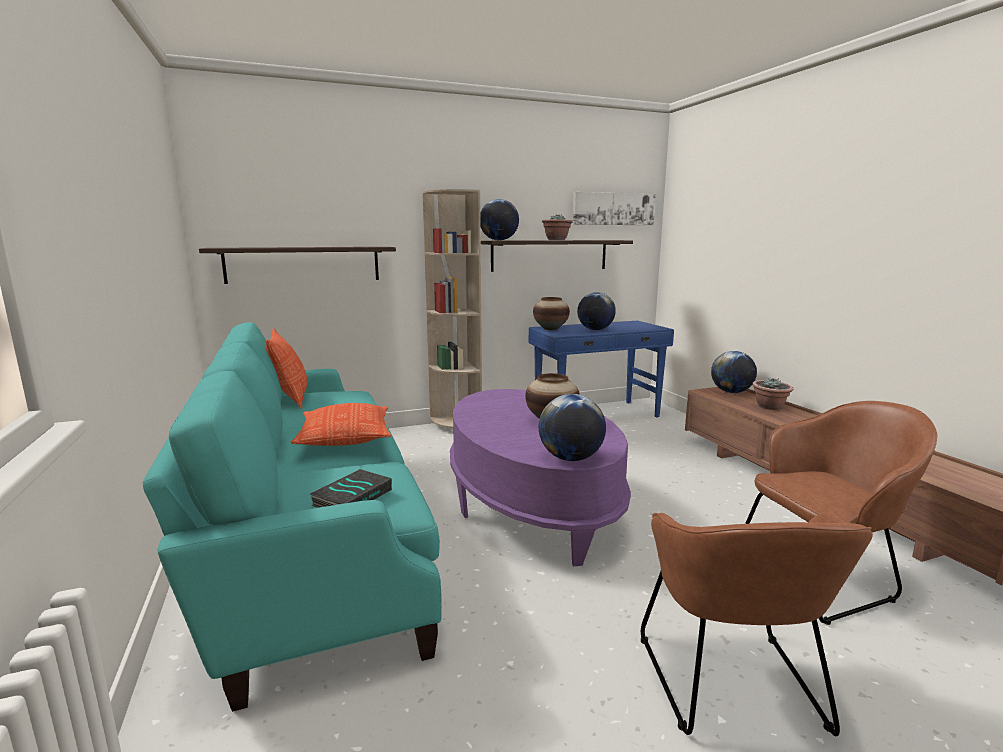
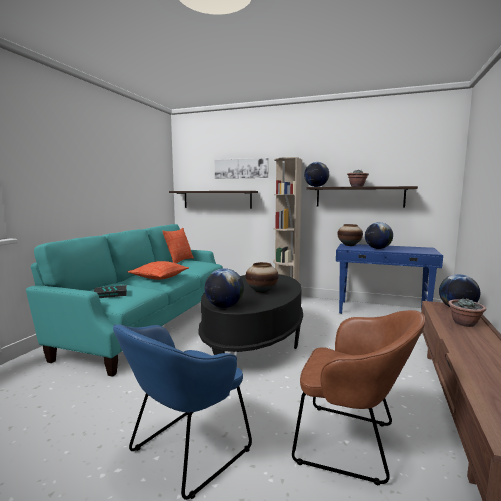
camera: 40 degrees right, 5 degrees down
(531, 504) = (254, 341): purple coffee table -> black coffee table
(613, 209) = (414, 164): picture -> picture (241, 168)
(732, 690) = (184, 452): brown armchair -> blue armchair

